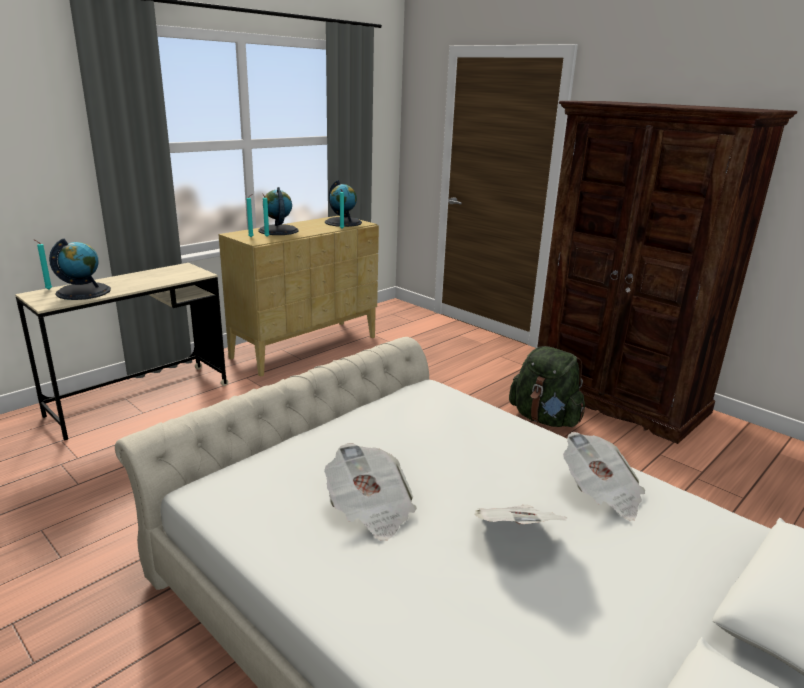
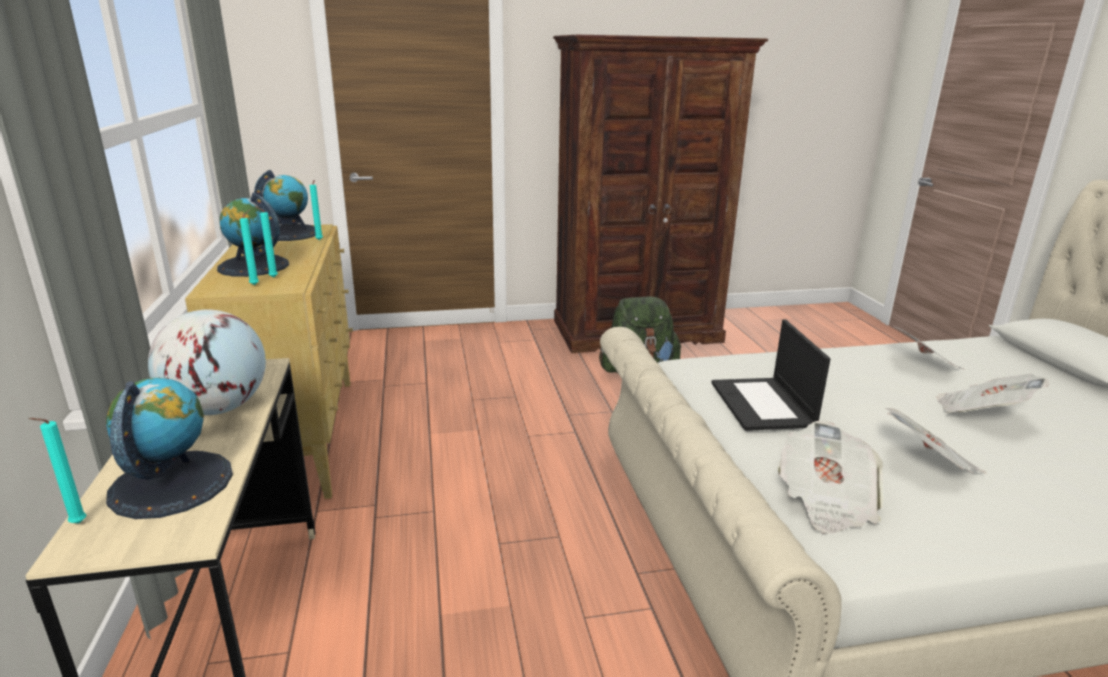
camera: 55 degrees left, 0 degrees up
(151, 279) = (218, 408): none -> globe
(267, 470) = (826, 501): none -> newspaper
(389, 423) = (763, 404): none -> laptop

